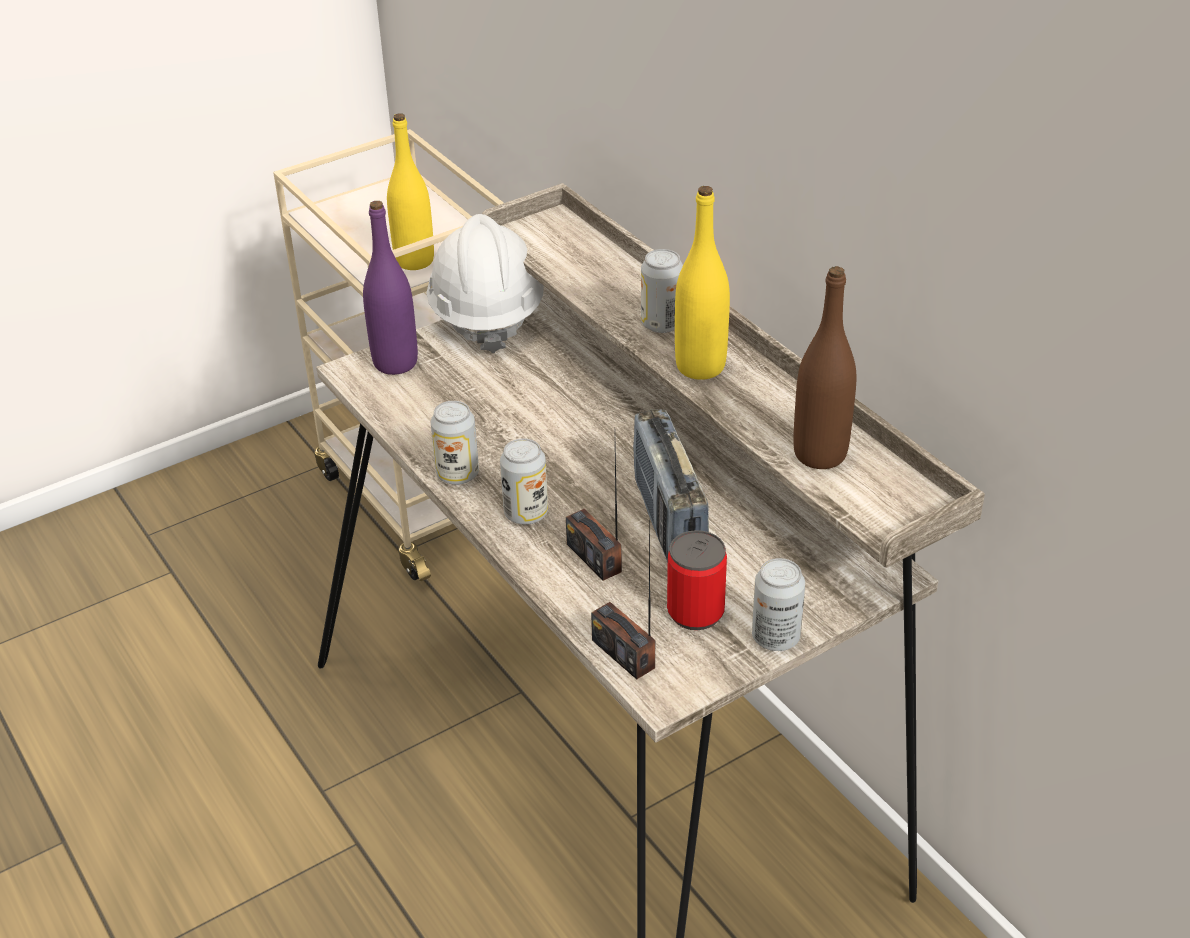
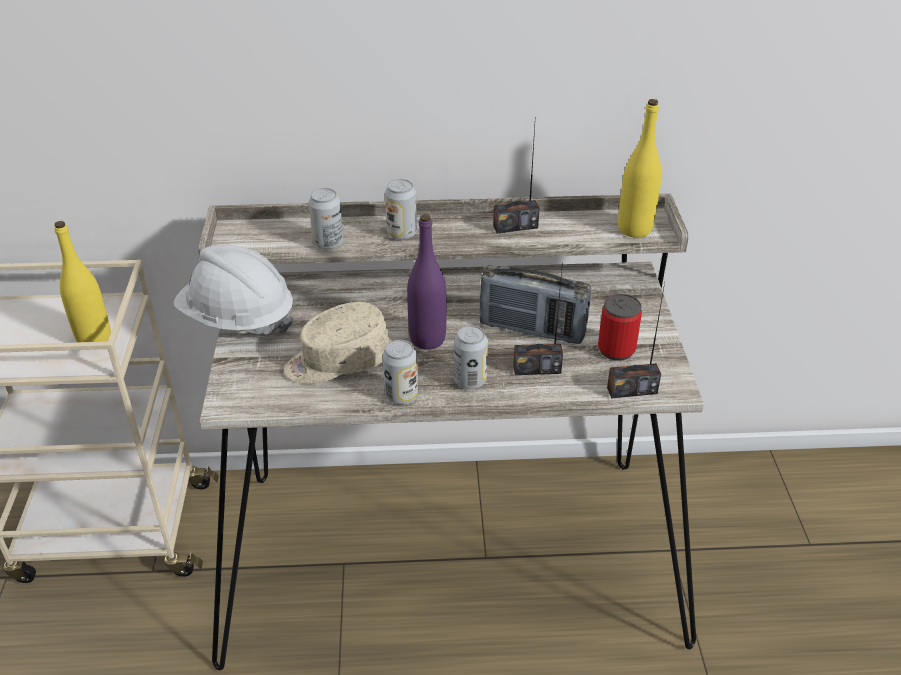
camera: 60 degrees left, 0 degrees up
(395, 363) = (244, 380): purple bottle -> purple bottle (427, 339)
(476, 407) = (337, 361): none -> beige cap
(700, 366) = (460, 237): yellow bottle -> yellow bottle (634, 229)
(769, 398) = (515, 226): none -> radio
(775, 637) = (658, 330): can -> can (328, 243)
(820, 454) = (581, 231): brown bottle -> none

